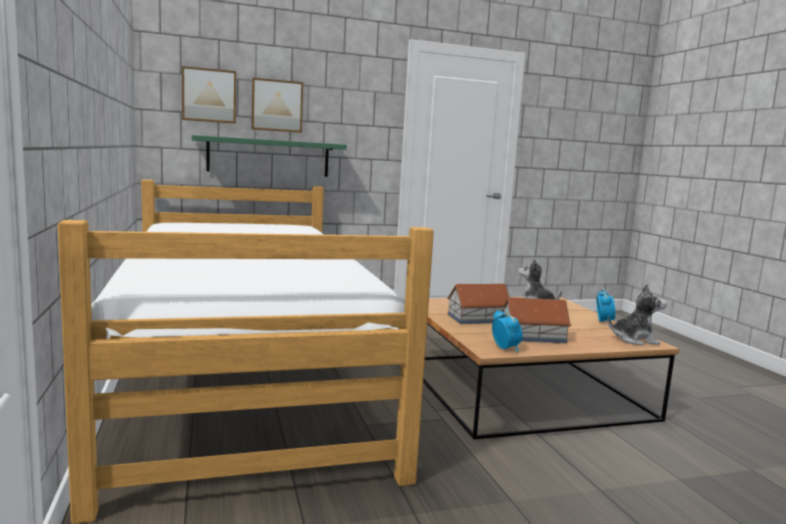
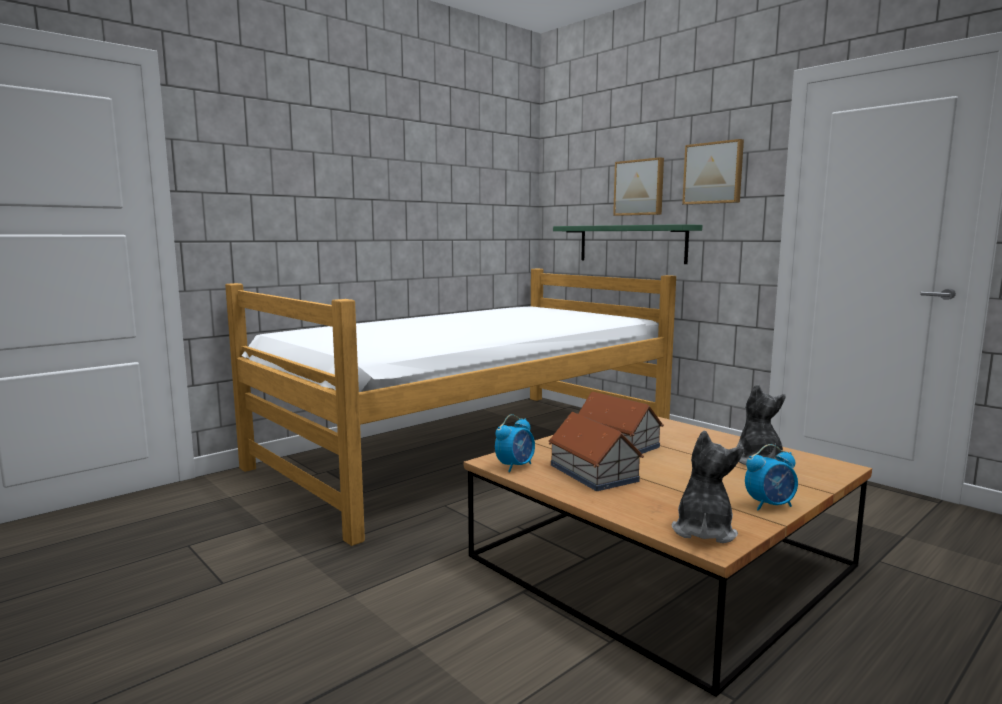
camera: 65 degrees right, 0 degrees up
(209, 95) = (585, 186): picture -> picture (713, 173)
(634, 340) = (703, 530): plush toy -> plush toy turned 135 degrees counterclockwise

